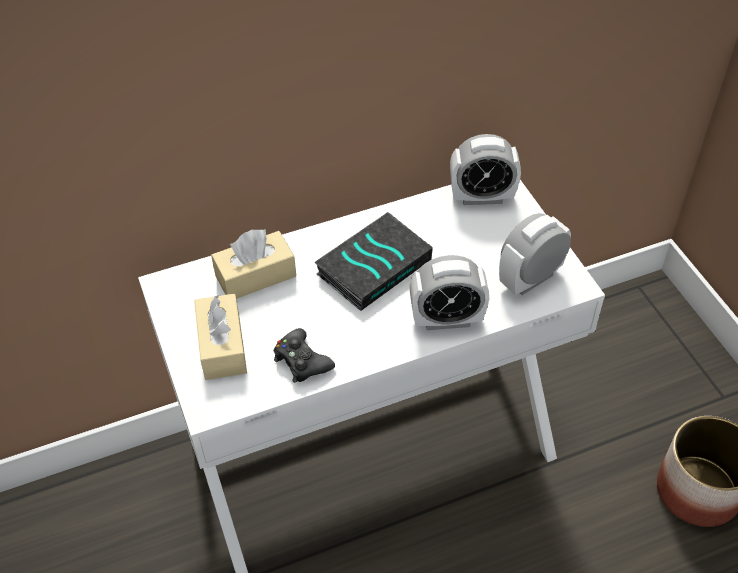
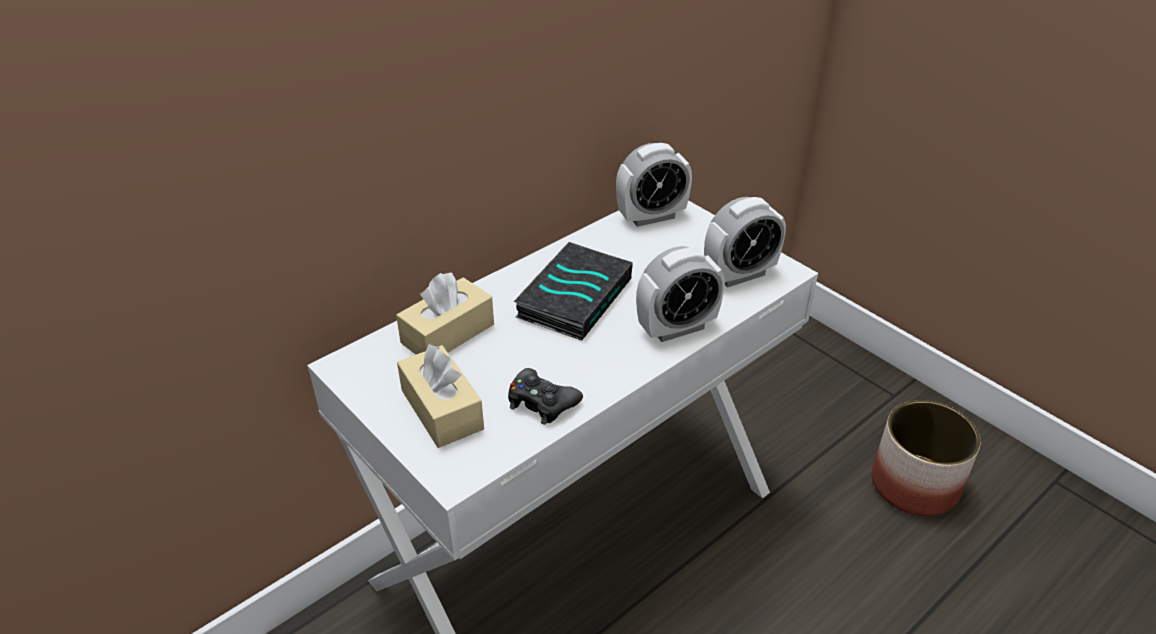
camera: 20 degrees left, 10 degrees down
(530, 279) = (739, 275): alarm clock -> alarm clock turned 150 degrees counterclockwise

